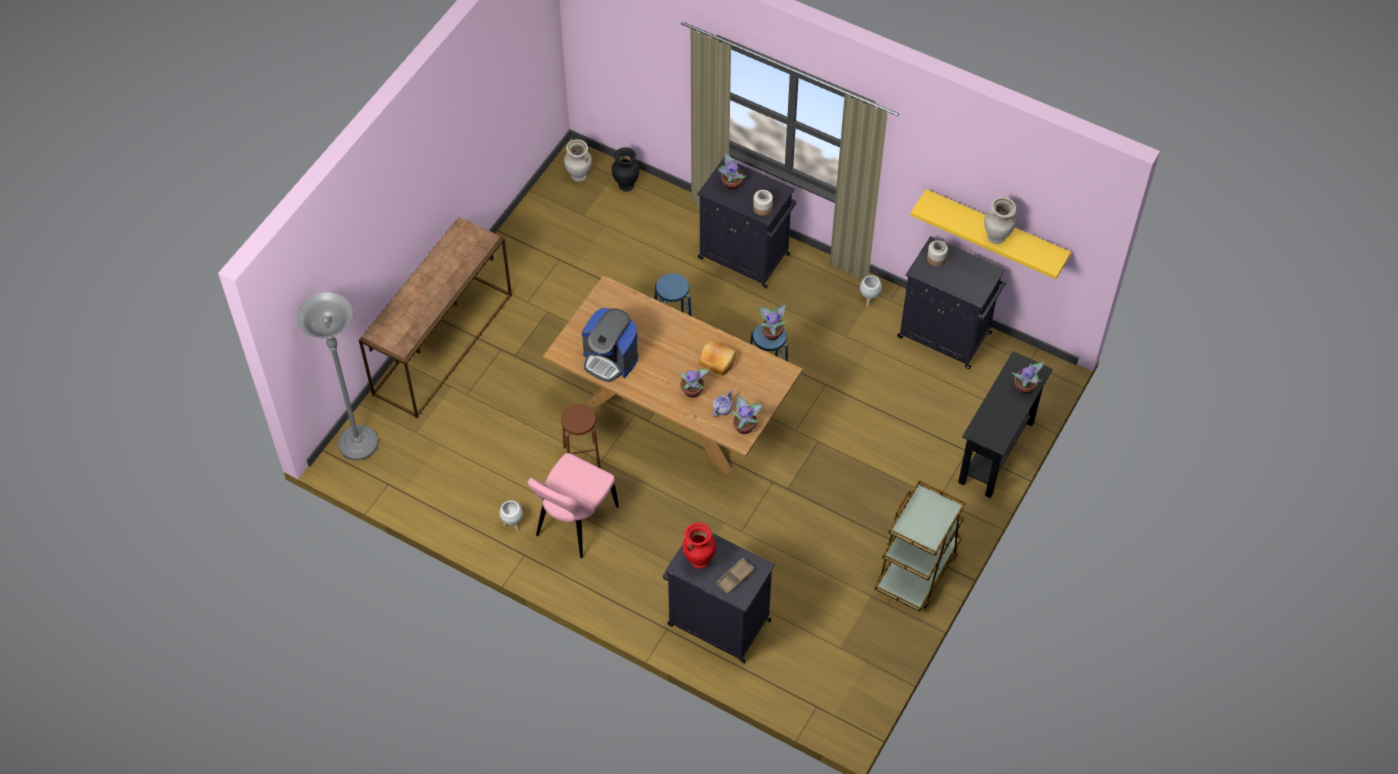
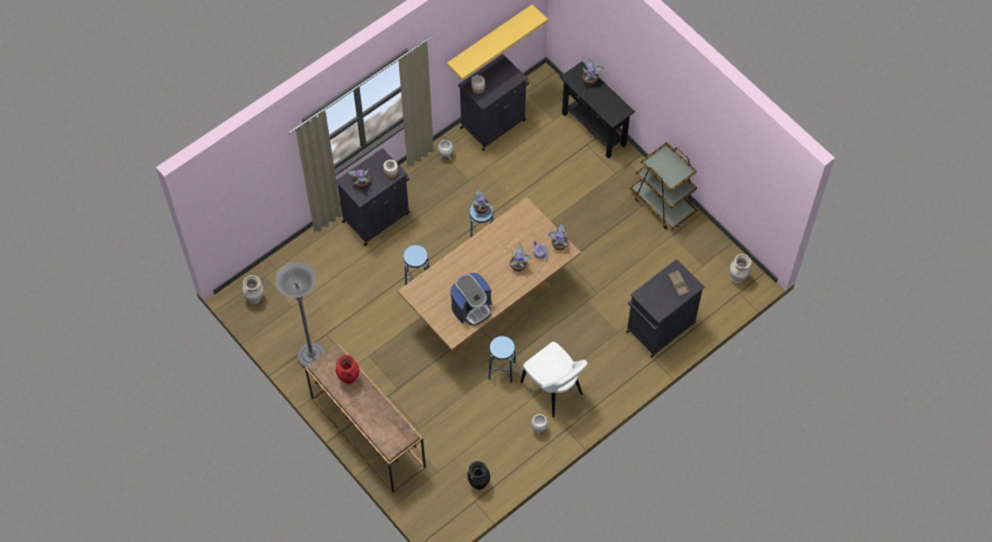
camera: 70 degrees left, 5 degrees up
(358, 444) = (432, 513): grey floor lamp -> grey floor lamp (311, 356)
(574, 524) = (553, 391): pink chair -> white chair
(581, 457) = (502, 370): brown stool -> blue stool
(626, 185) = (278, 270): black vase -> black vase (479, 483)
(699, 560) = (658, 300): red vase -> red vase (349, 379)
(718, 361) = (500, 243): bread -> none
(996, 238) = (504, 39): beige vase -> beige vase (737, 278)

